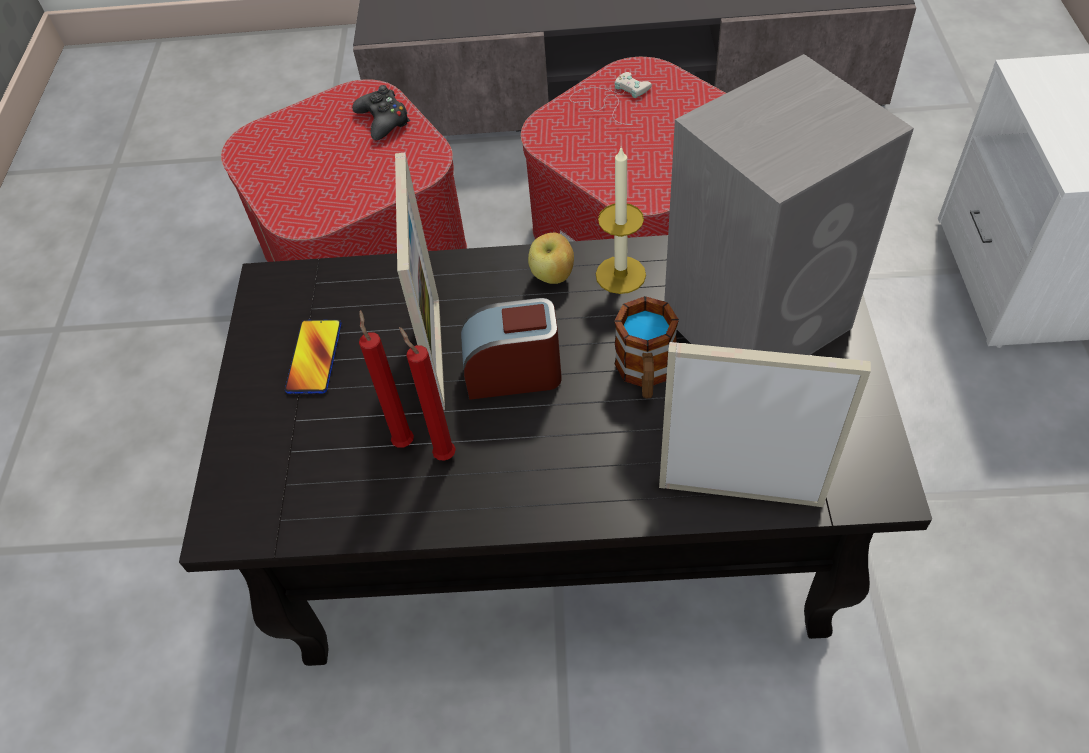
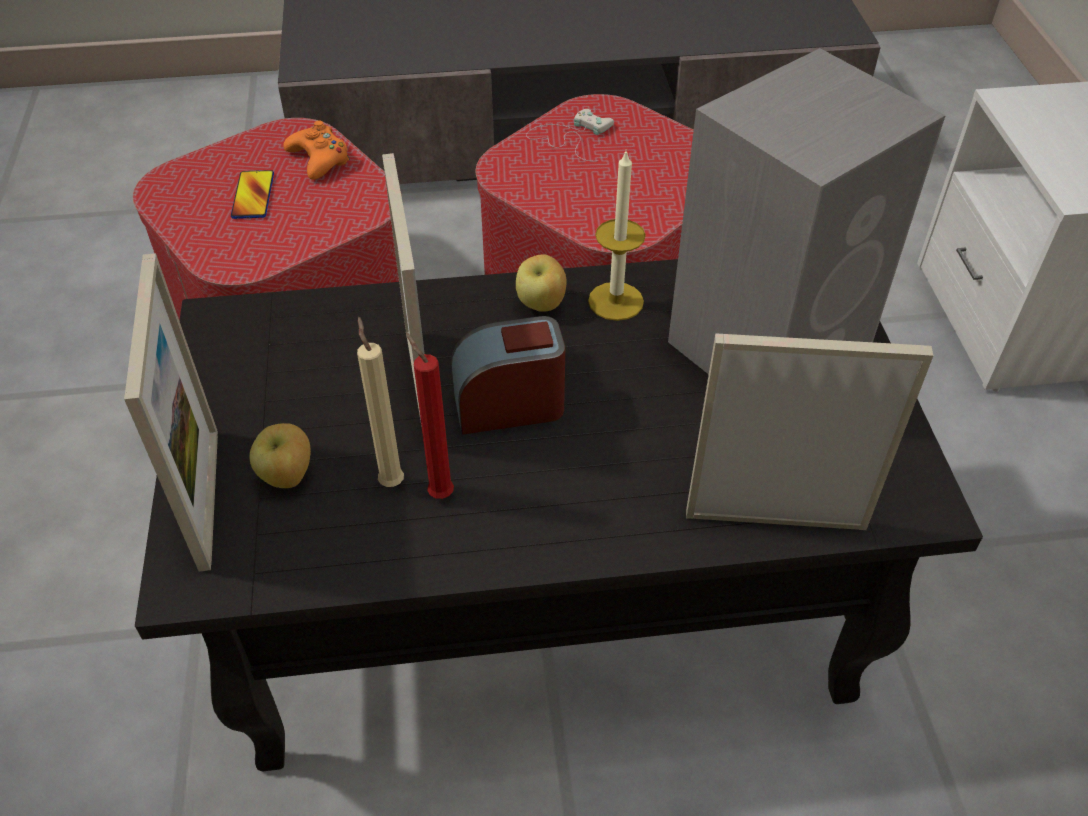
camera: 10 degrees left, 5 degrees down
(248, 449) = (208, 497): none -> picture frame
(314, 357) = (277, 396): phone -> phone (253, 196)
(316, 433) = (288, 477): none -> apple
(383, 120) = (319, 159): black game controller -> orange game controller
(403, 440) = (391, 480): red candle -> beige candle
(645, 374) = (656, 402): mug -> none

